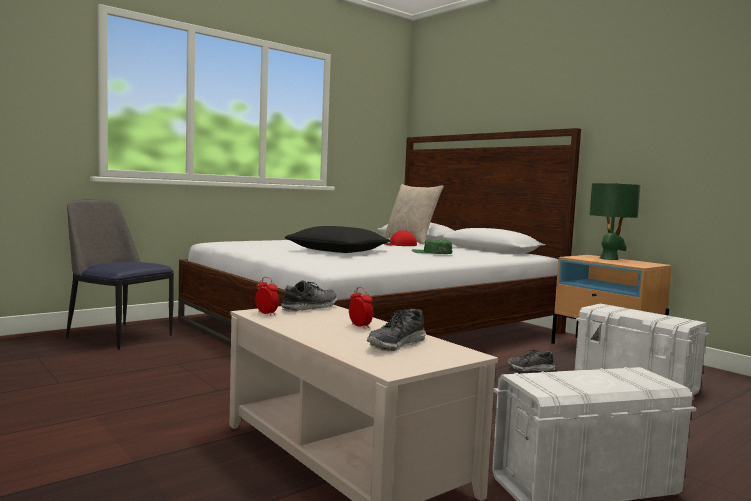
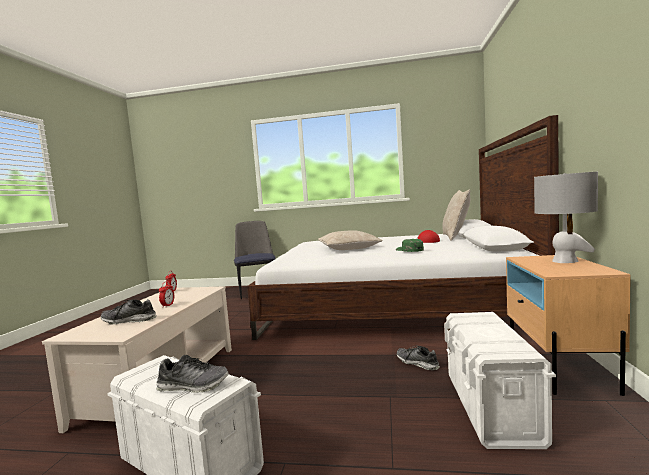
camera: 50 degrees right, 0 degrees up
(309, 308) = (200, 290): shoe -> shoe (193, 386)
(338, 251) = (348, 248): black pillow -> beige pillow
(609, 259) = (565, 261): green table lamp -> grey table lamp

